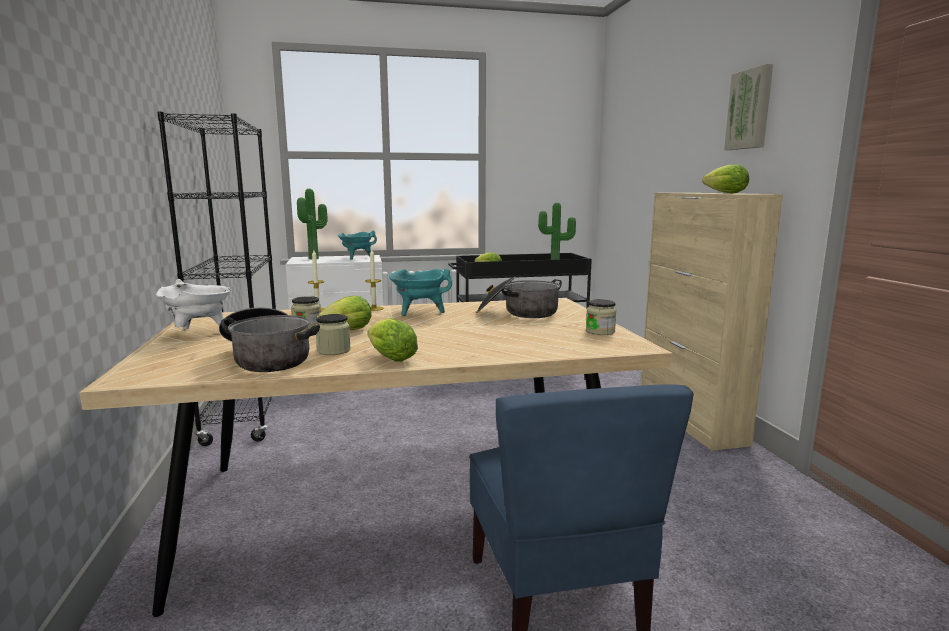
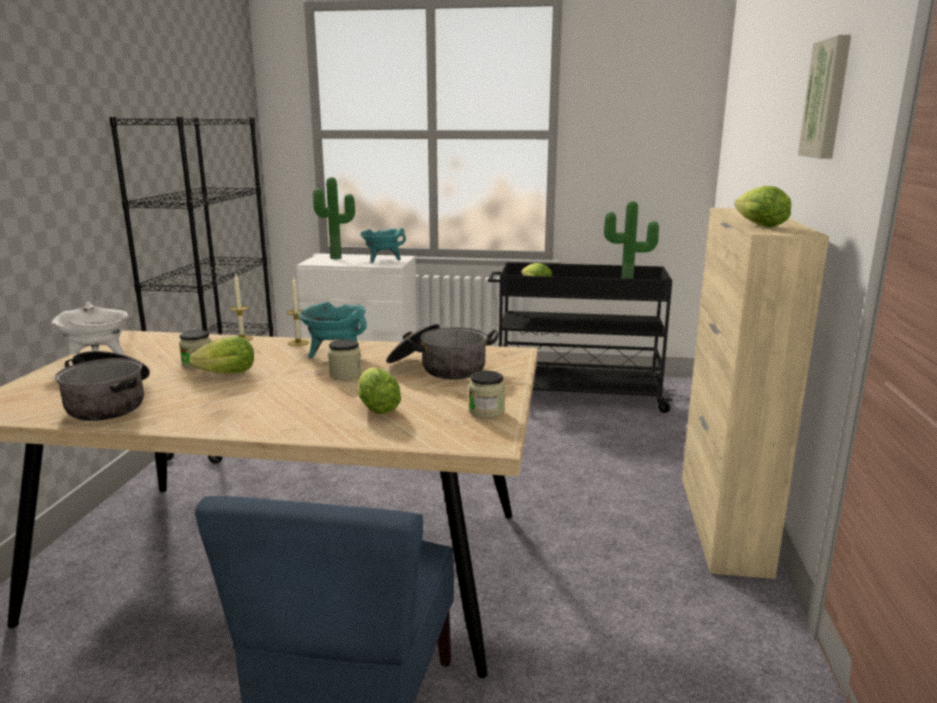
camera: 20 degrees right, 5 degrees up
(334, 350) = (177, 400): jar -> jar (345, 375)
(389, 358) = (212, 418): lettuce -> lettuce (376, 407)

